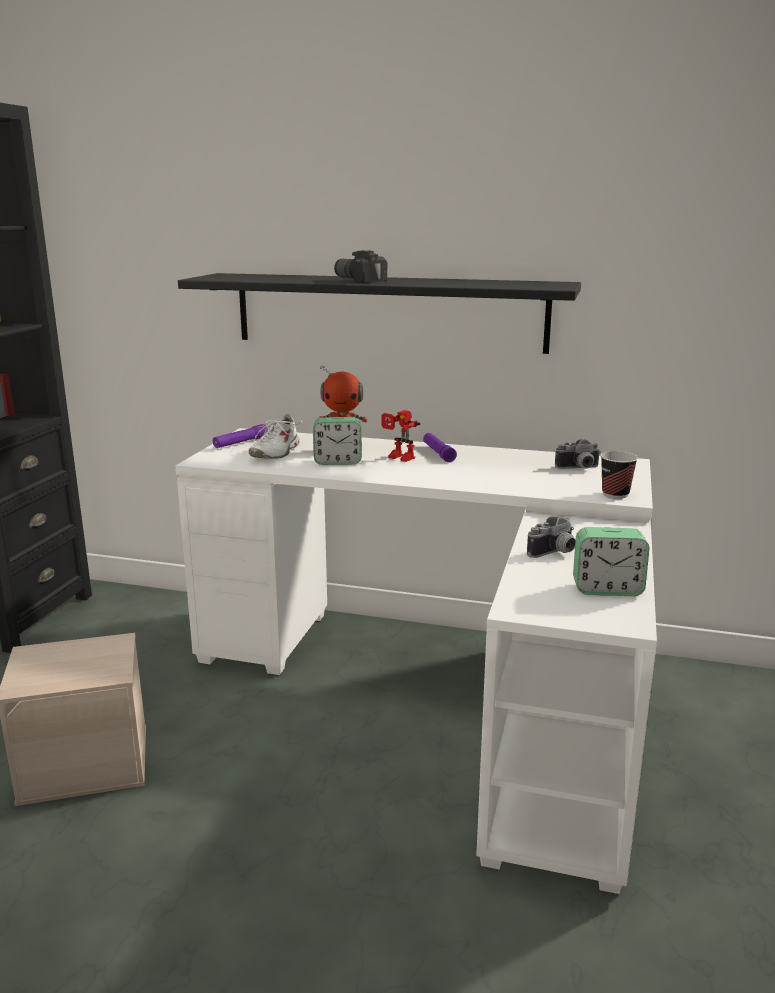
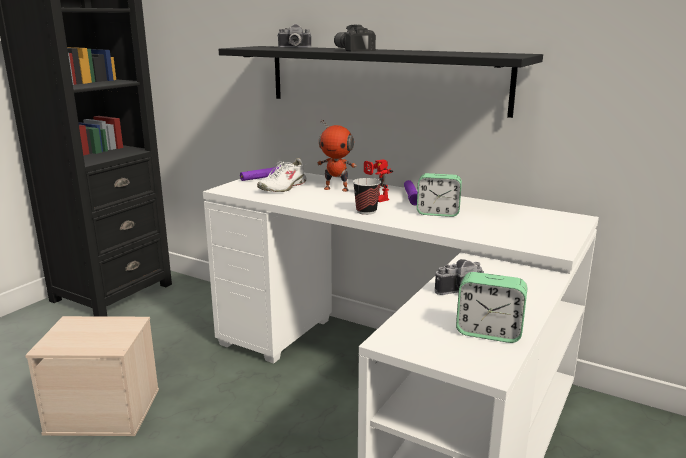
camera: 15 degrees right, 0 degrees up
(338, 462) = (324, 198): alarm clock -> alarm clock (438, 213)
(579, 468) = (525, 219): camera -> camera (293, 47)
(615, 494) = (544, 245): cup -> cup (366, 211)

